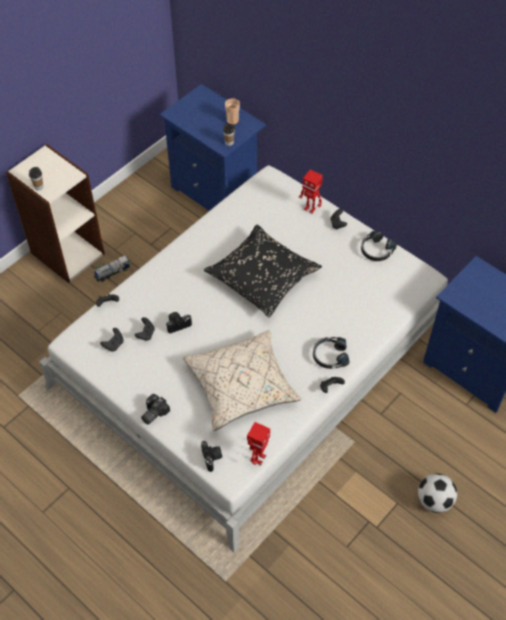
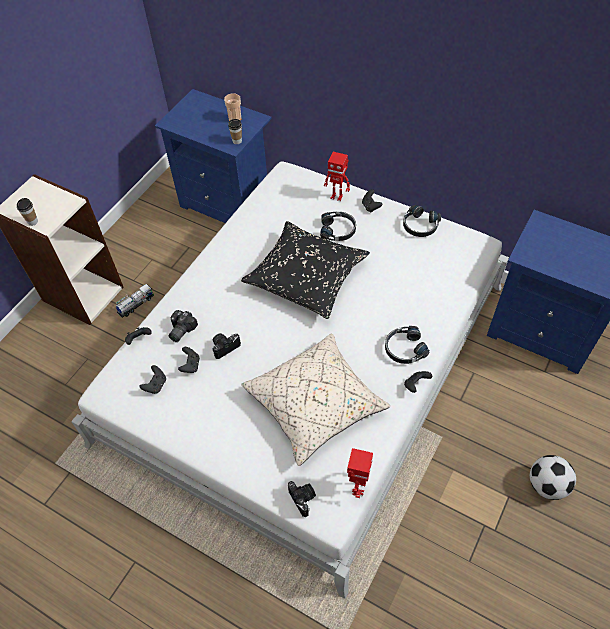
camera: 10 degrees left, 0 degrees up
(153, 413) = (219, 458): camera -> camera (180, 330)
(302, 240) = (338, 230): none -> black headphones

